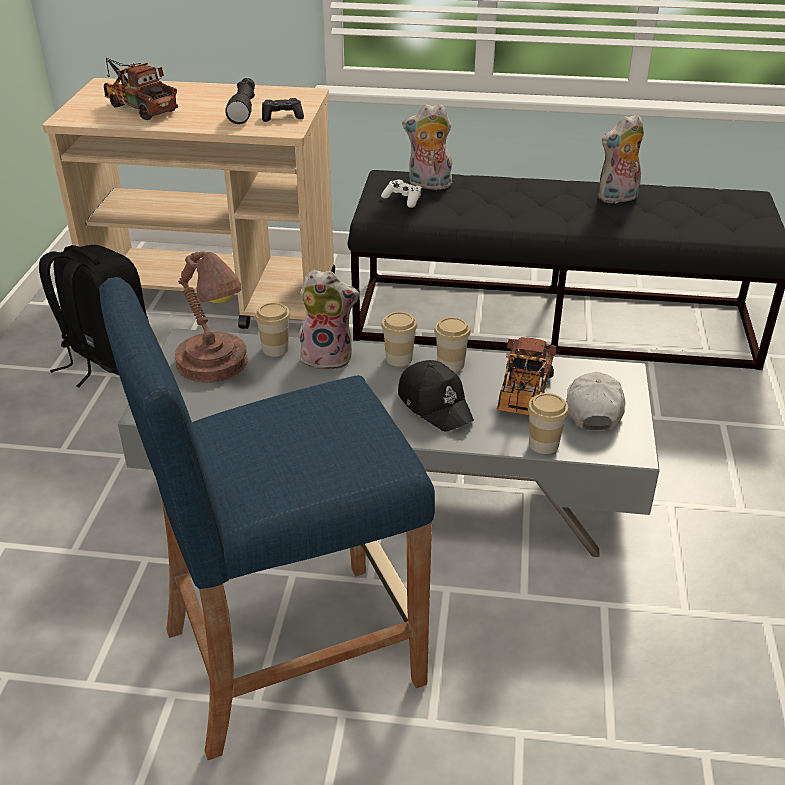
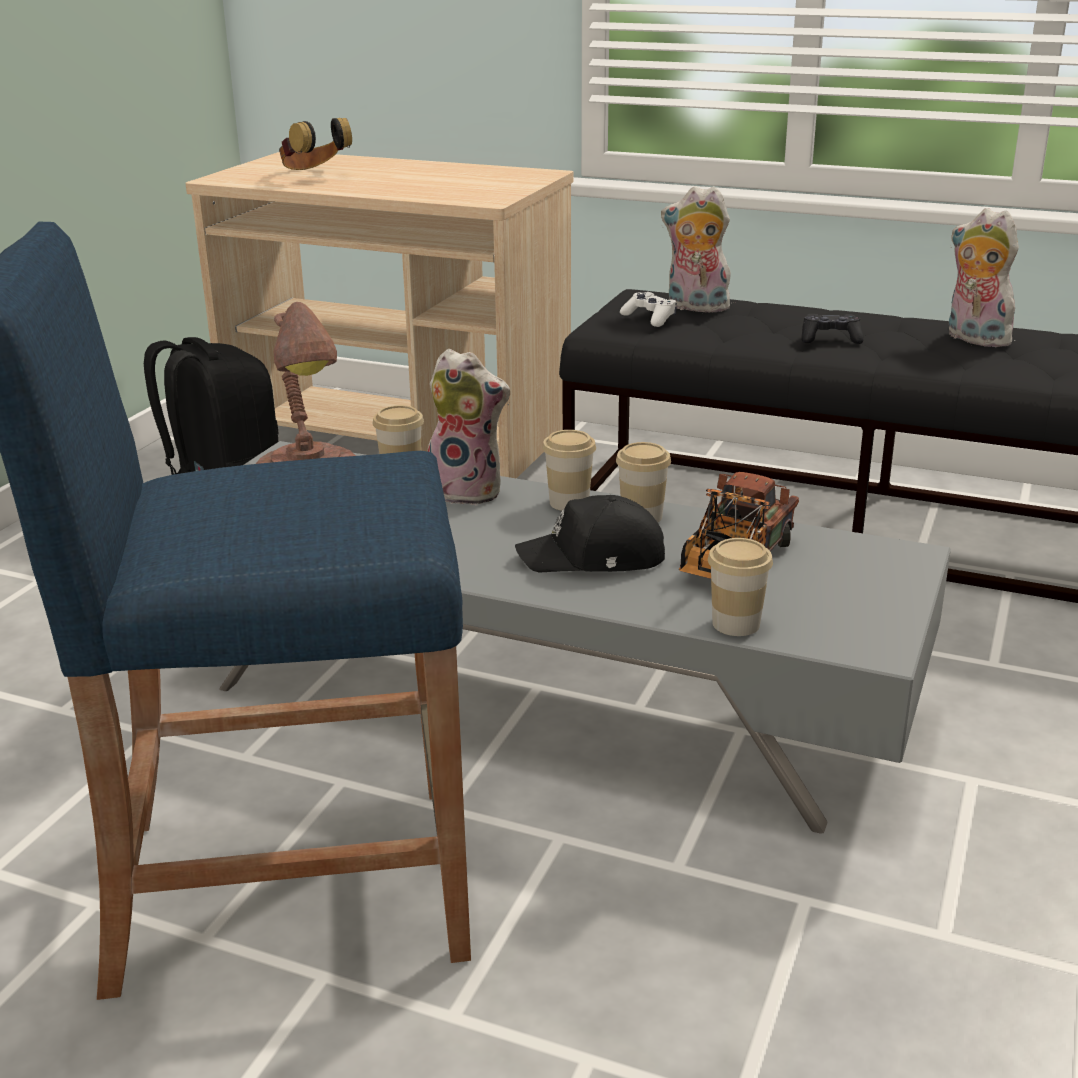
camera: 15 degrees right, 10 degrees down
(139, 107) = (315, 174): toy truck -> headphones
(244, 109) = (446, 181): black flashlight -> none
(282, 117) = (491, 190): black game controller -> black game controller (830, 339)
(435, 404) = (594, 558): black cap -> black cap turned 105 degrees clockwise
(592, 408) = (837, 590): white cap -> none
(618, 198) = (973, 339): plush toy -> plush toy turned 60 degrees clockwise

